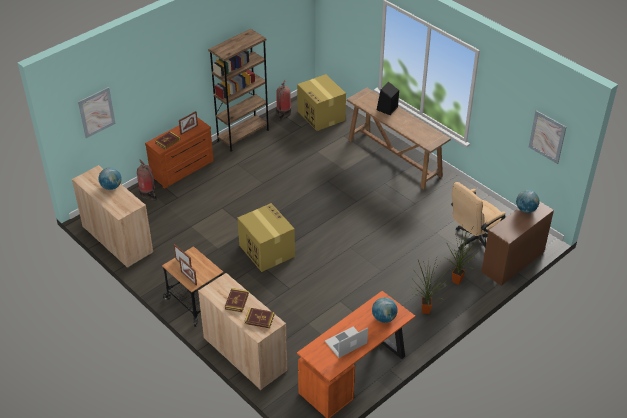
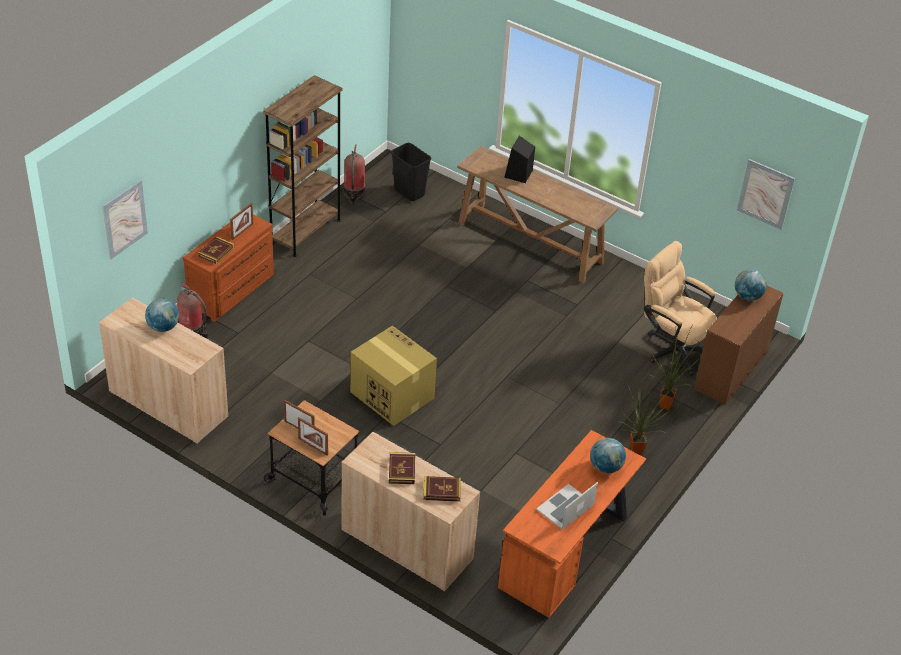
camera: 15 degrees left, 0 degrees up
(321, 116) = (410, 192): cardboard box -> black trash can
(474, 241) = (672, 347): beige office chair -> beige office chair turned 90 degrees clockwise

